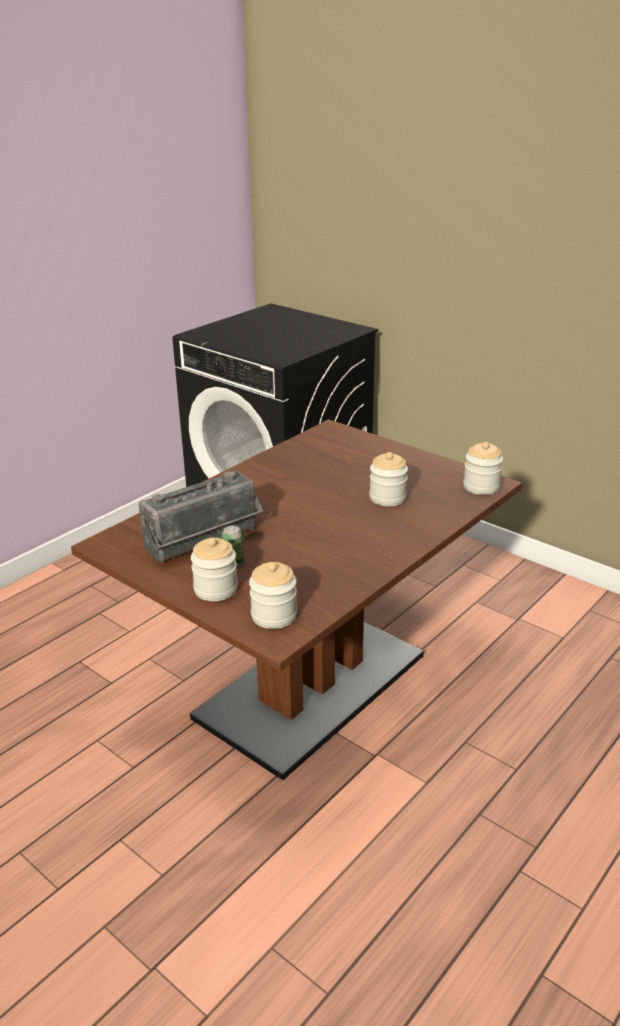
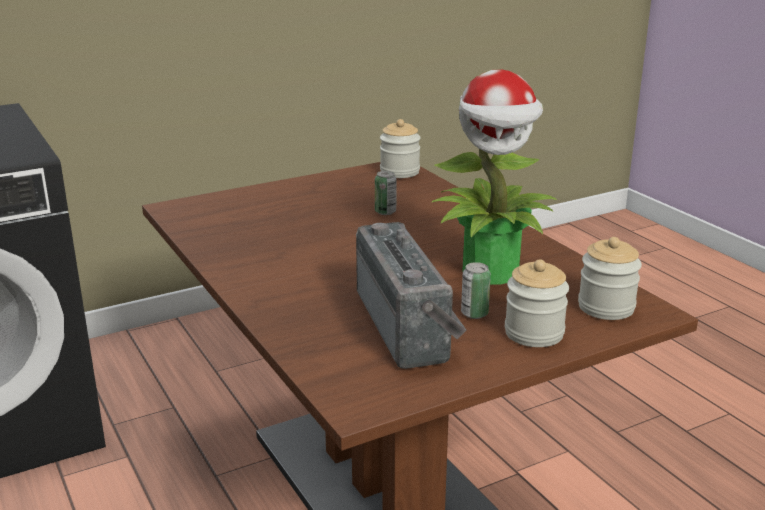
camera: 70 degrees left, 5 degrees down
(305, 559) = (492, 272): none -> potted plant
(387, 498) = (385, 212): jar -> can

